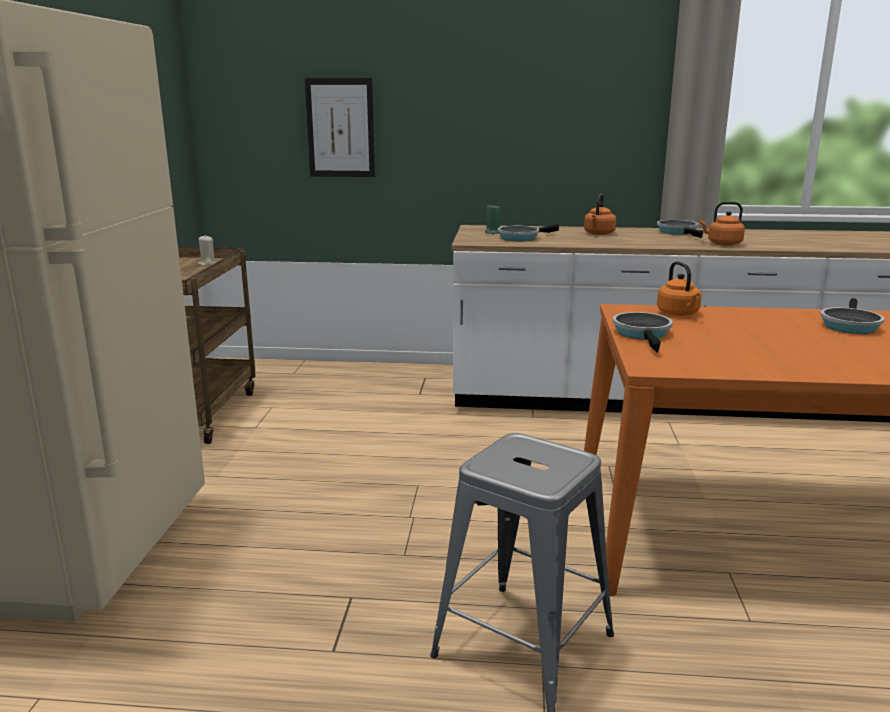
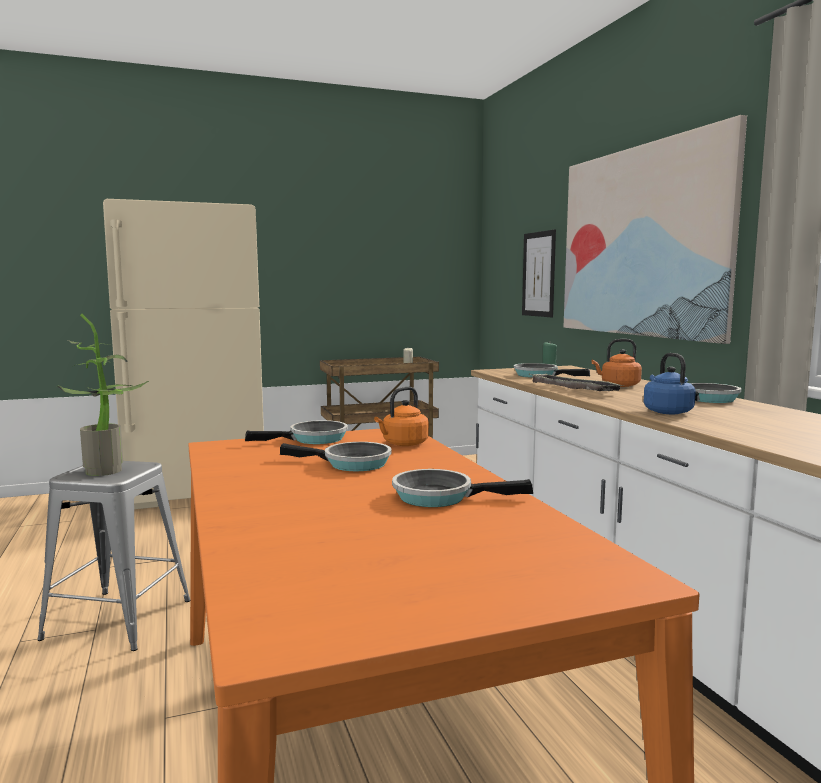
camera: 65 degrees right, 10 degrees down
(516, 101) = (641, 242): none -> picture
(524, 461) = (109, 470): none -> potted plant
(605, 242) = (573, 388): none -> tray
(722, 244) = (666, 411): orange kettle -> blue kettle
(748, 333) = (351, 463): none -> frying pan

